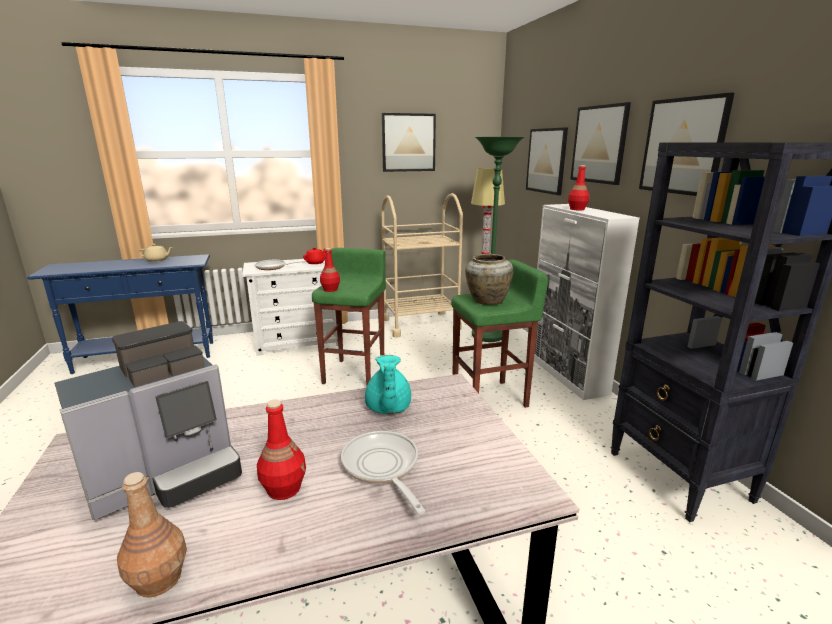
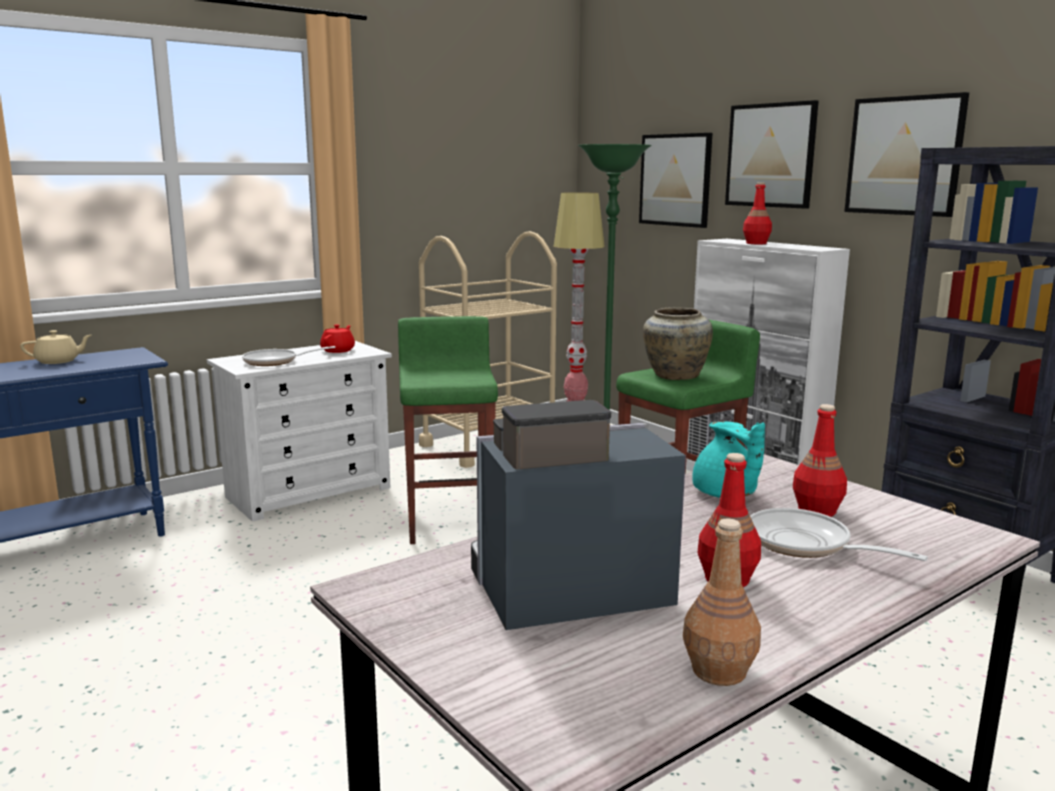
camera: 20 degrees left, 5 degrees down
(169, 476) = (564, 594): coffee machine -> coffee machine turned 135 degrees counterclockwise
(330, 289) = (427, 382): red bottle -> red bottle (816, 510)
(408, 142) = (454, 153): picture -> none

